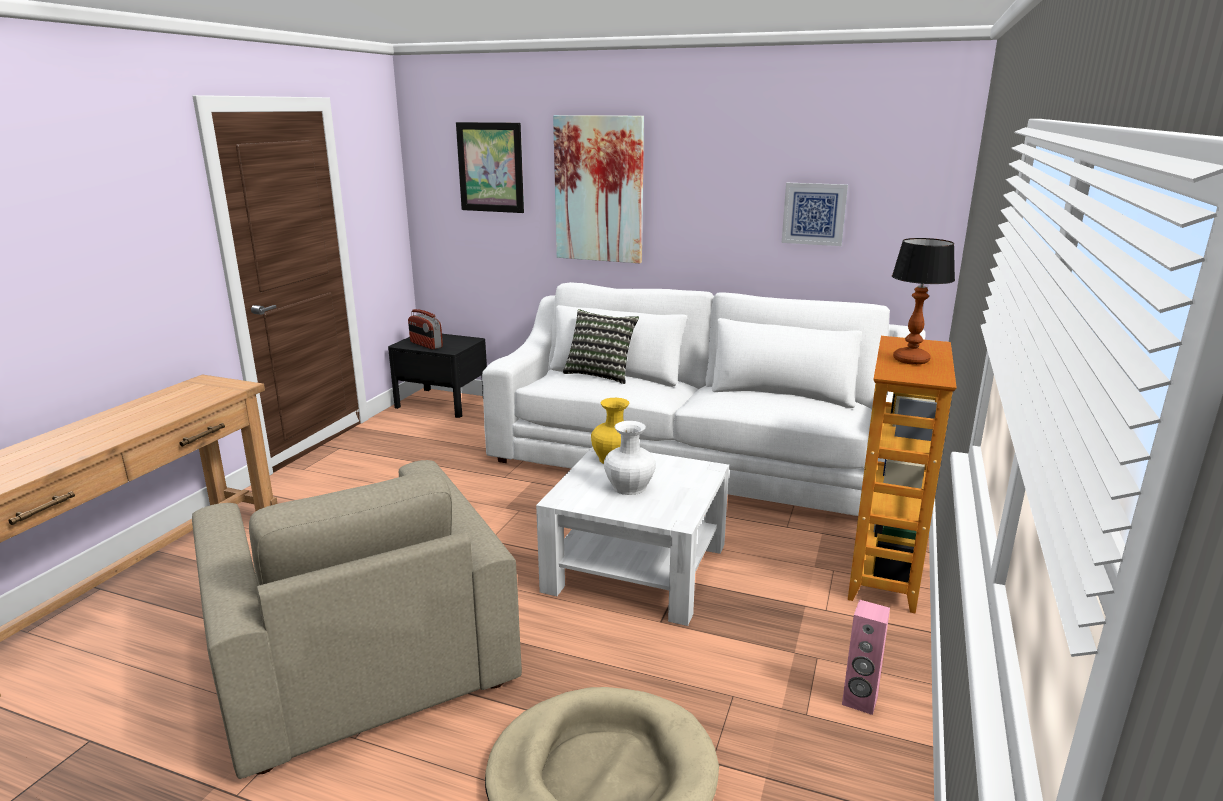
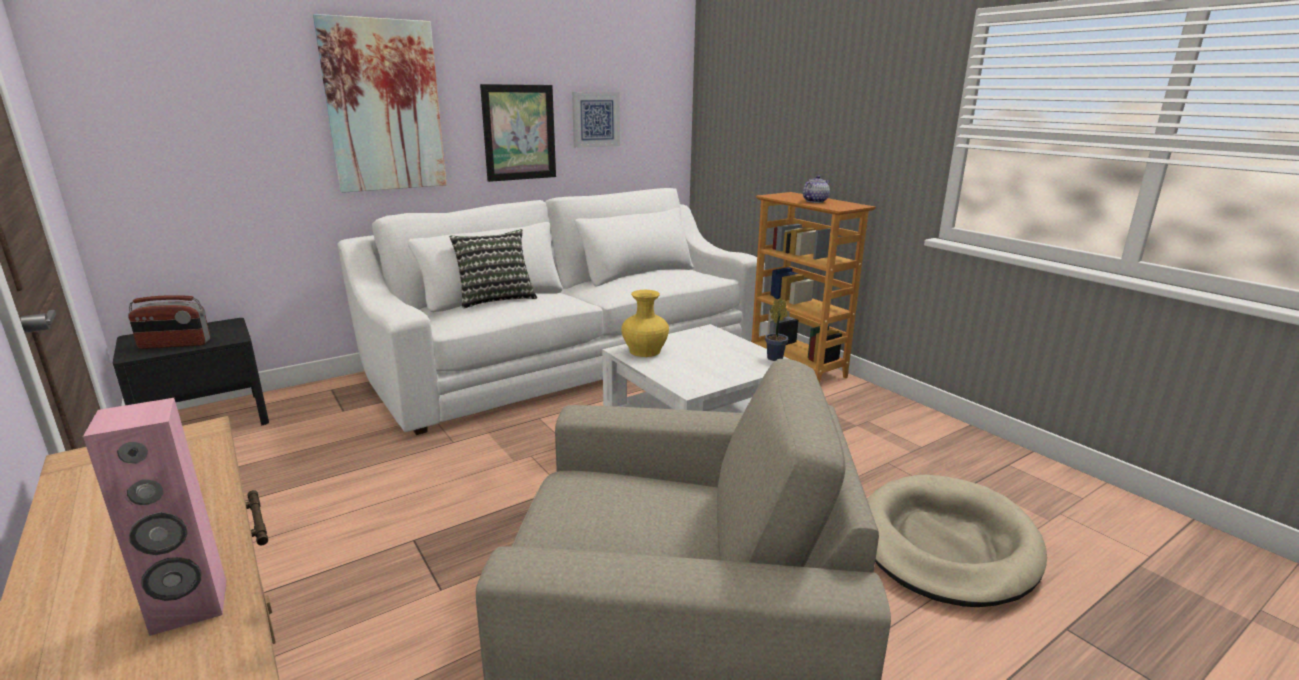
camera: 55 degrees left, 0 degrees up
(490, 167) = (216, 82): picture -> picture (519, 132)
(629, 487) = (703, 361): white vase -> none
(688, 516) = (776, 358): none -> potted plant
(859, 701) = (919, 426): pink speaker -> pink speaker (189, 607)
(910, 360) = (815, 201): table lamp -> teapot

